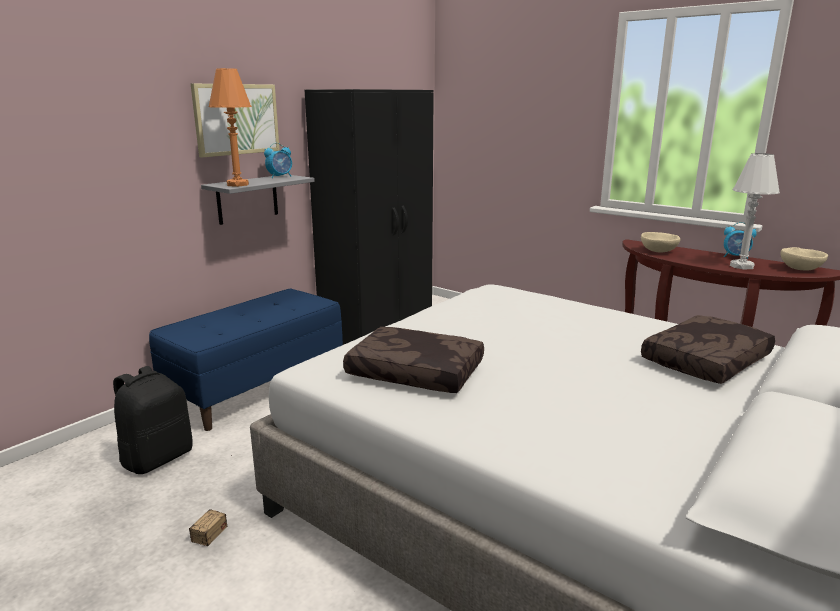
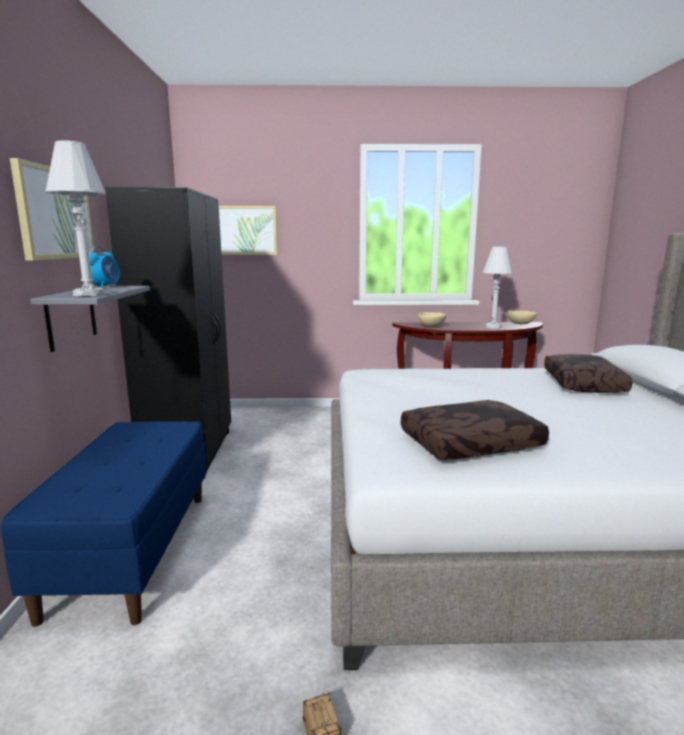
camera: 40 degrees left, 5 degrees down
(157, 458) = (114, 691): black backpack -> none
(238, 185) = (89, 295): orange table lamp -> white table lamp
(488, 118) = (243, 230): none -> picture
(736, 257) = (476, 323): alarm clock -> none

